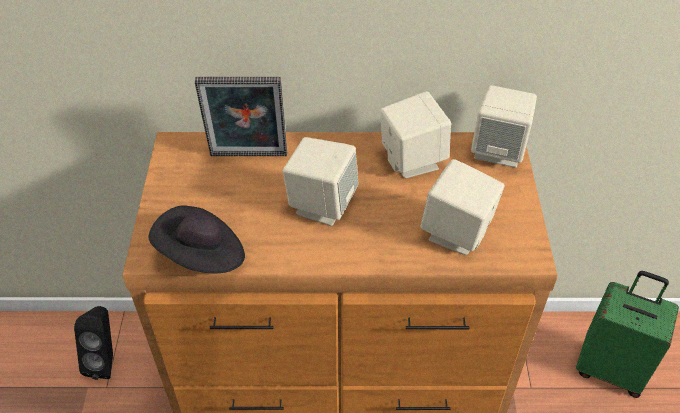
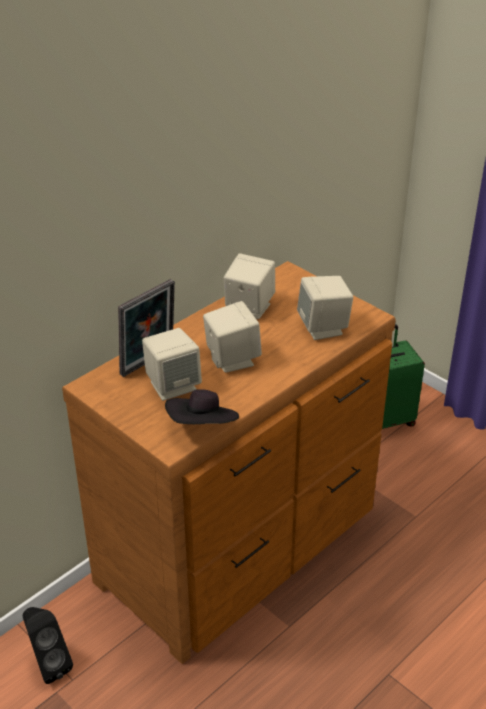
camera: 45 degrees left, 10 degrees down
(498, 150) = (288, 276): beige speaker -> beige speaker (173, 385)

